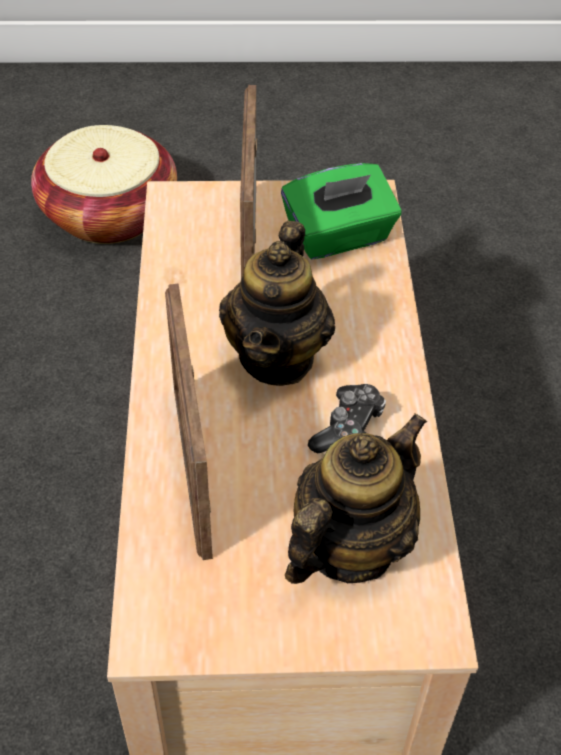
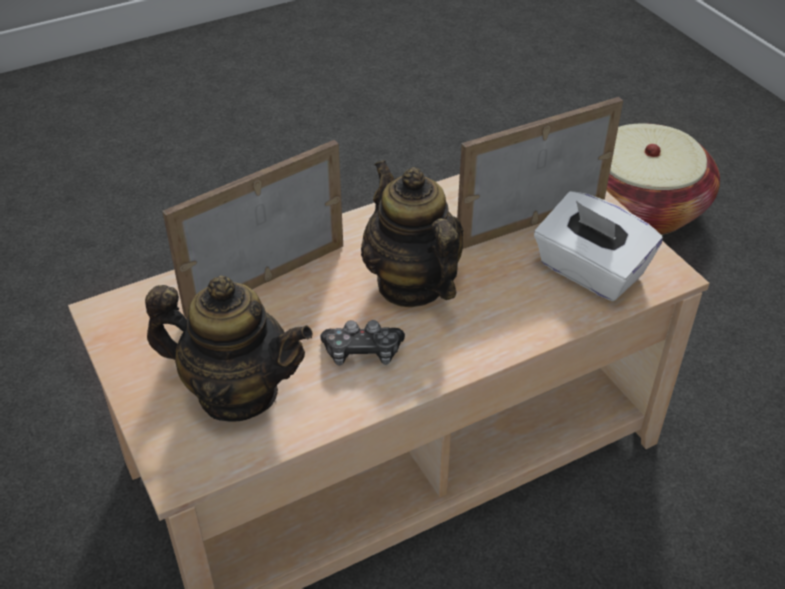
camera: 65 degrees right, 5 degrees down
(277, 357) = (411, 284): teapot -> teapot turned 75 degrees clockwise
(339, 237) = (590, 271): green tissue box -> white tissue box

